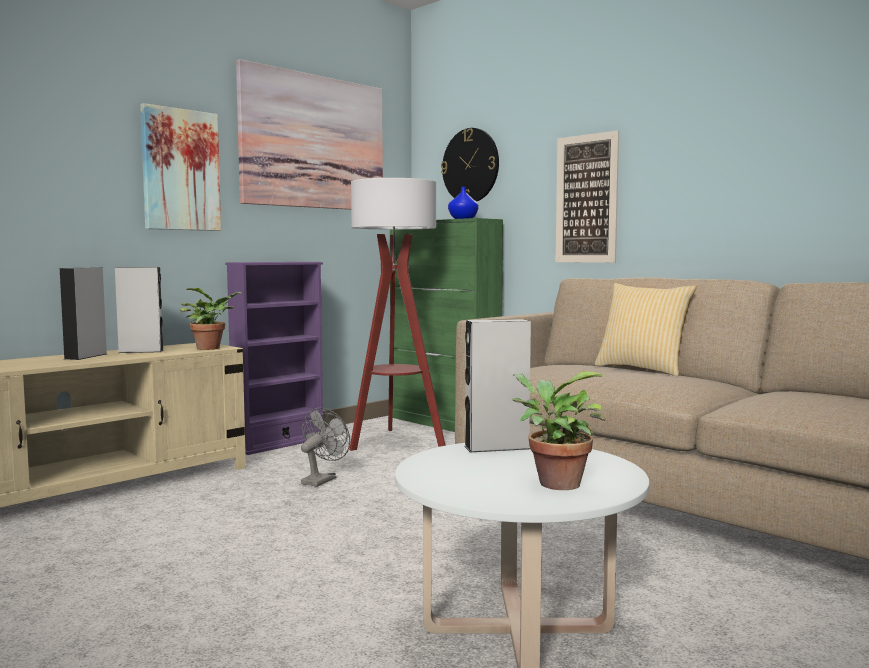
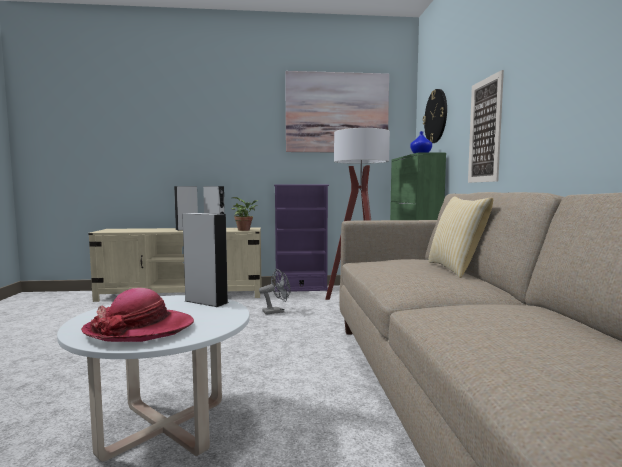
camera: 40 degrees right, 0 degrees up
(180, 170) = (251, 135): picture -> none
(553, 483) = (140, 329): potted plant -> hat

